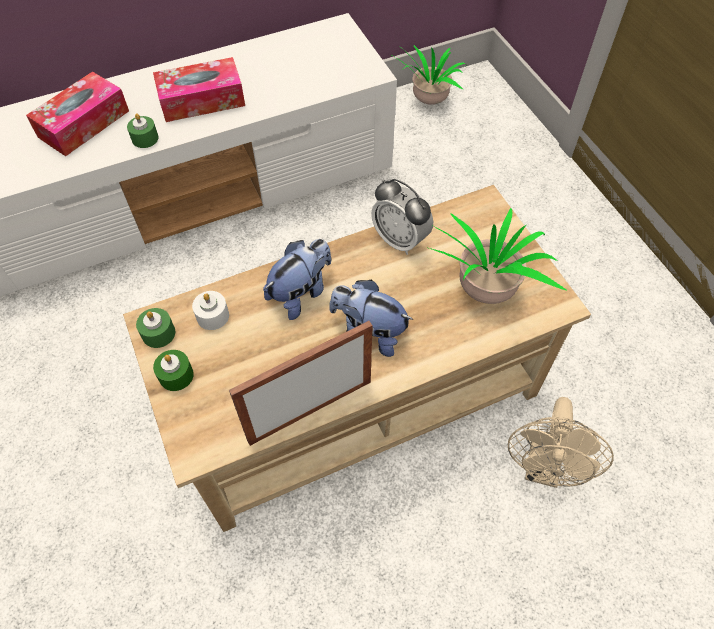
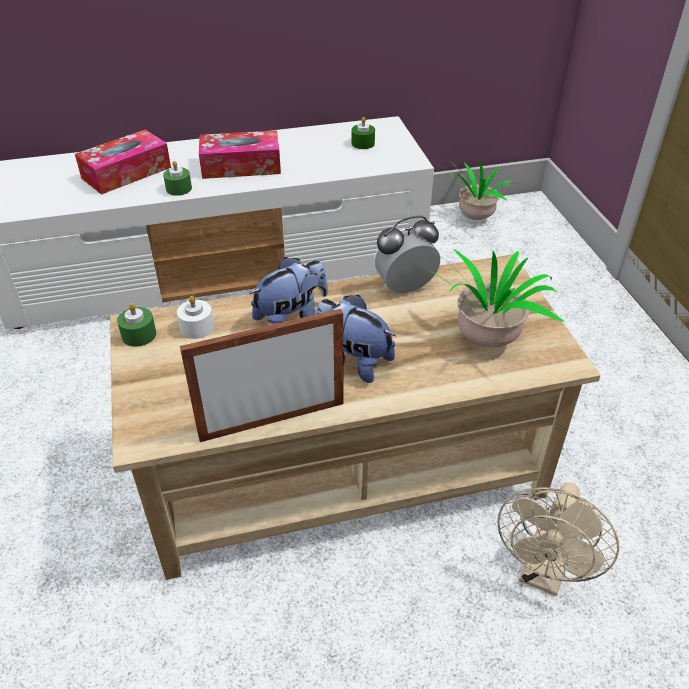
camera: 10 degrees right, 15 degrees down
(176, 375) = (144, 371): green candle -> green candle (363, 143)
(400, 240) = (405, 288): alarm clock -> alarm clock turned 105 degrees clockwise

